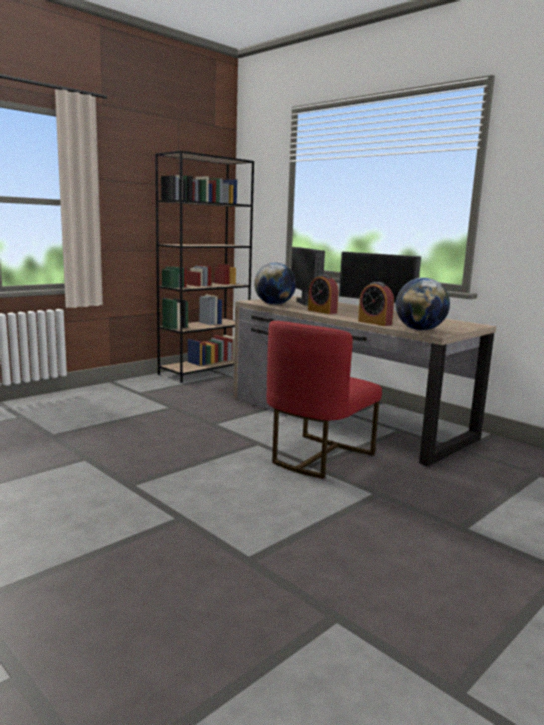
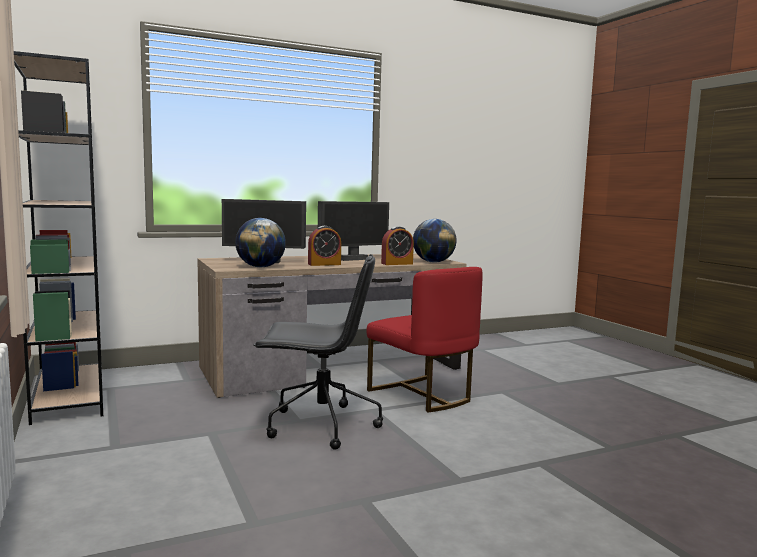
camera: 70 degrees left, 5 degrees down
(206, 430) = (316, 426): none -> black office chair

